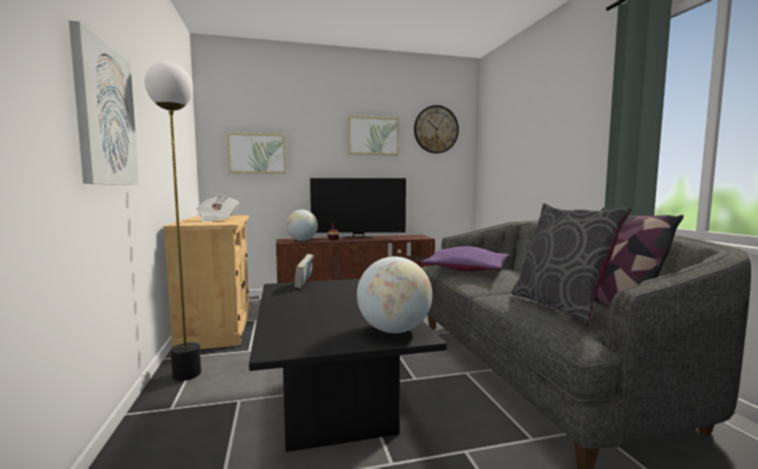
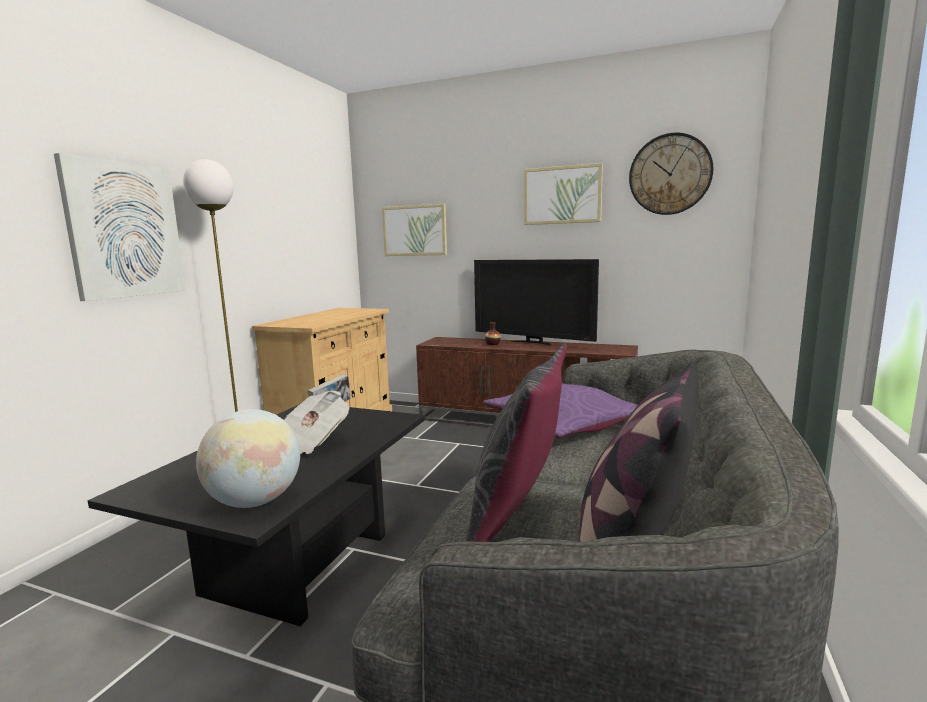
camera: 35 degrees right, 5 degrees up
(217, 220) = (325, 317): newspaper -> newspaper (310, 443)
(302, 240) = (453, 342): globe -> none

